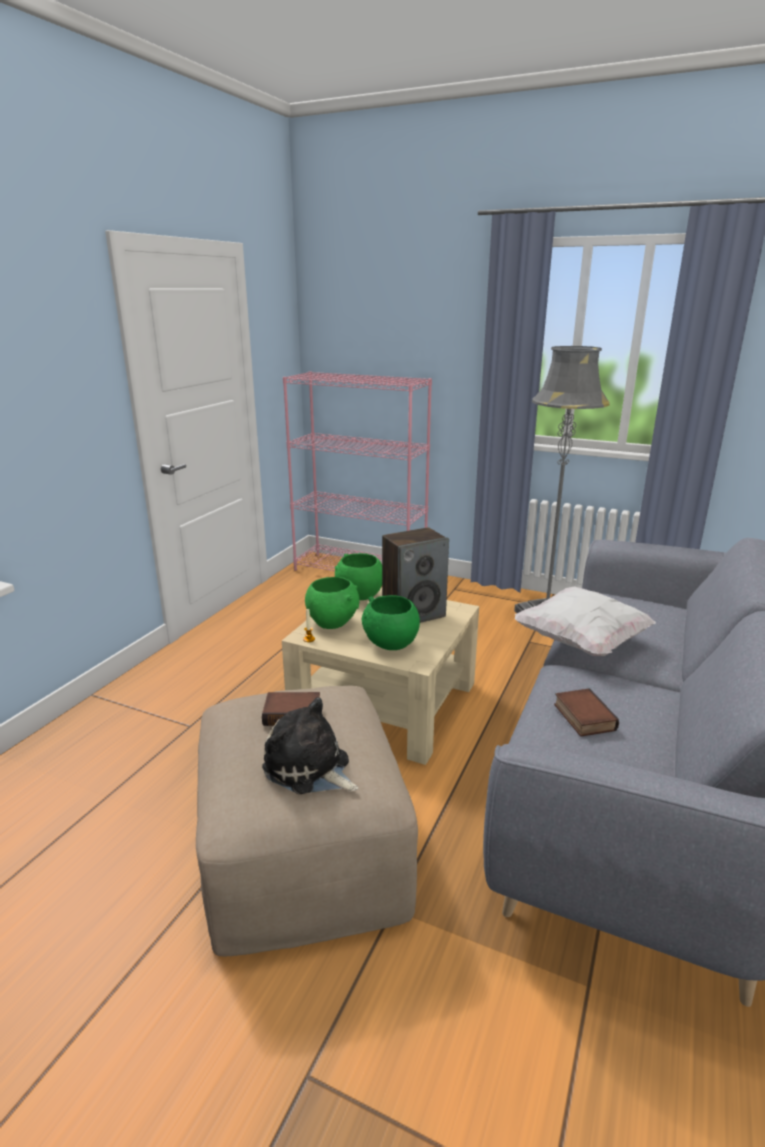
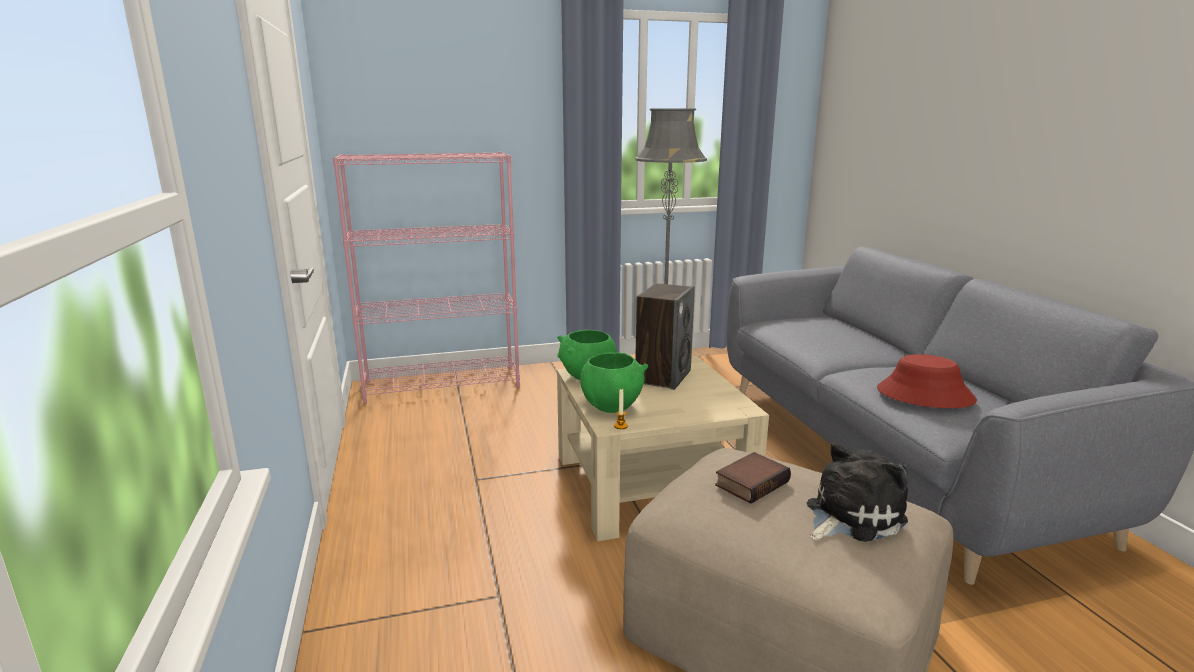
camera: 40 degrees left, 5 degrees down
(309, 769) = (850, 516): plush toy -> plush toy turned 150 degrees clockwise
(390, 644) = (694, 404): green bowl -> none
(581, 642) = (822, 353): white pillow -> none
(582, 717) = (924, 395): book -> red hat

